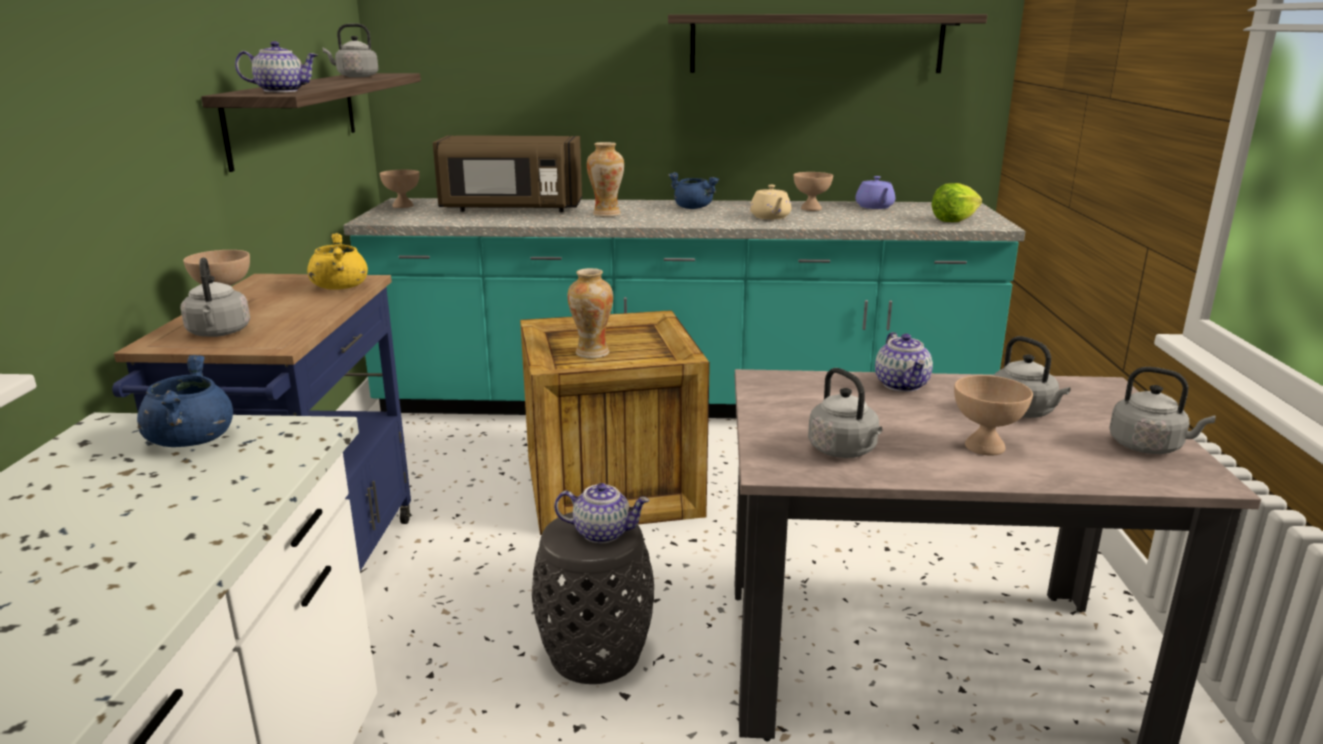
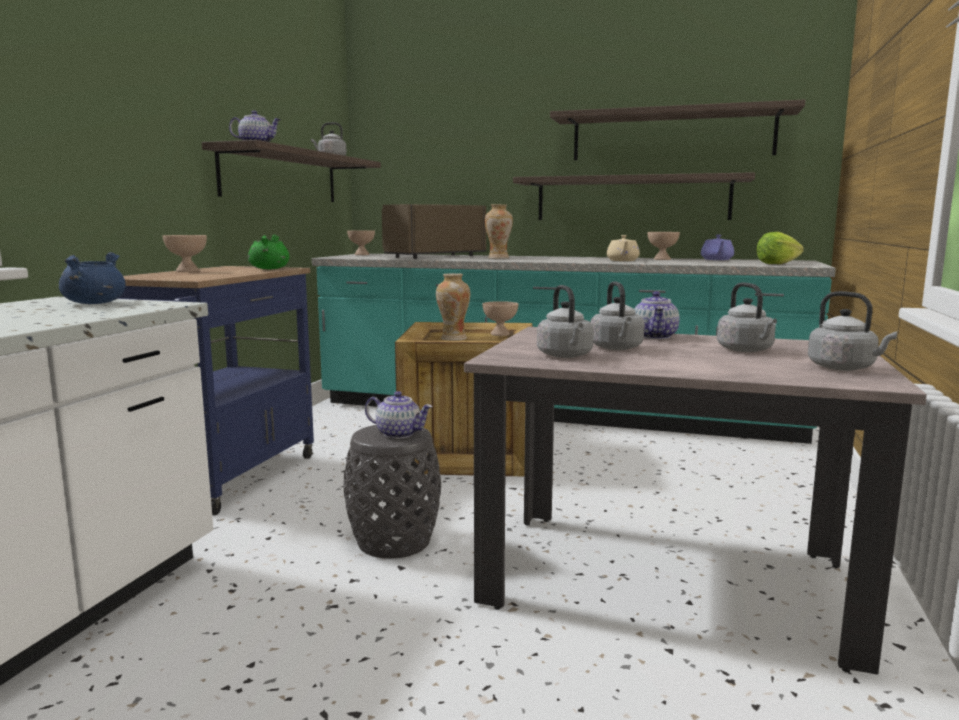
camera: 15 degrees right, 10 degrees down
(219, 333) = (167, 276): grey kettle -> grey kettle (617, 348)
(340, 287) = (269, 269): yellow cooking pot -> green cooking pot
(510, 209) = (433, 256): brown microwave -> brown microwave turned 120 degrees clockwise
(694, 208) = (568, 258): blue cooking pot -> none
(765, 125) = (632, 199): none -> shelf
(985, 446) = (689, 360): beige bowl -> beige bowl (500, 334)

